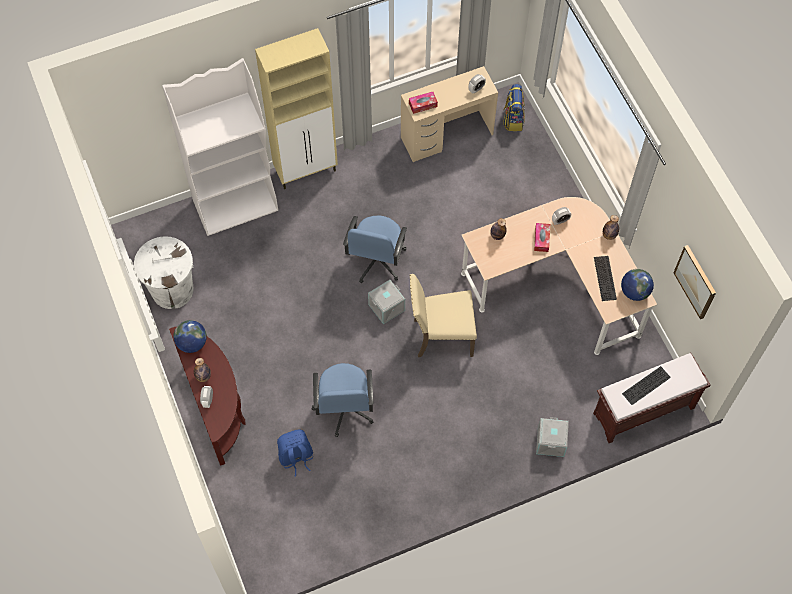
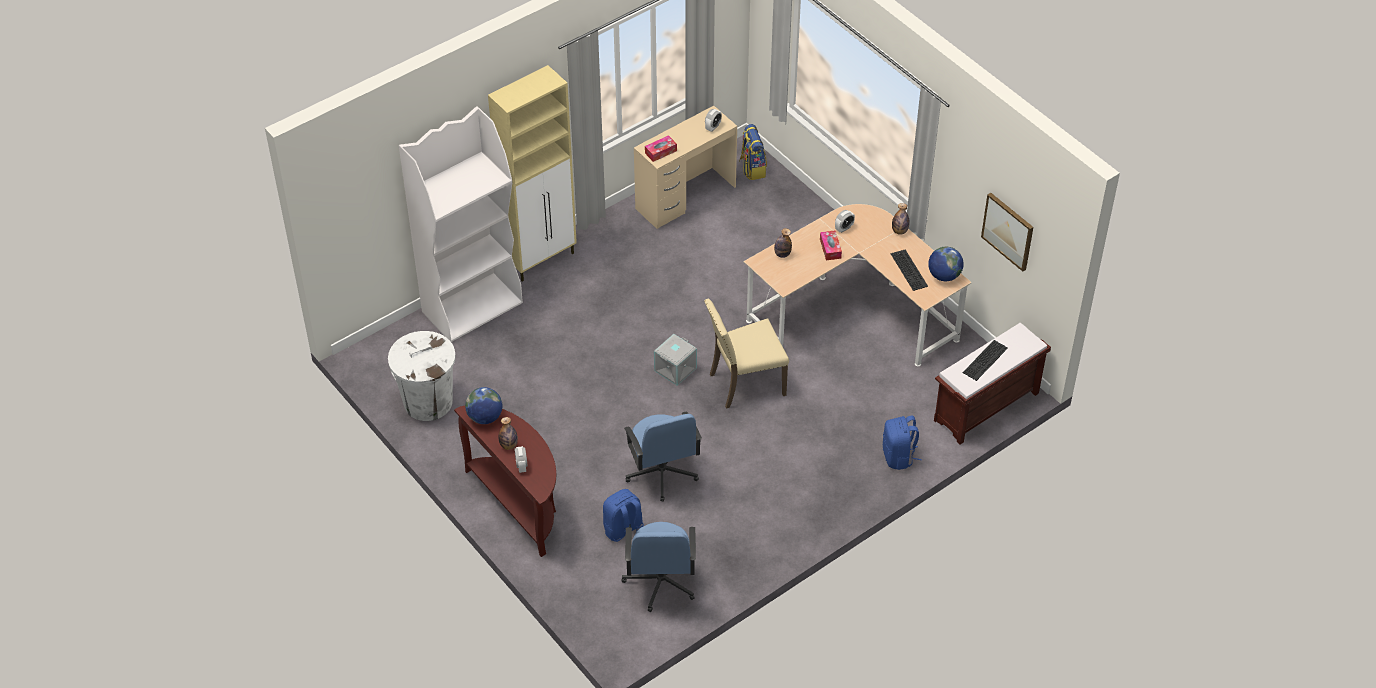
camera: 15 degrees left, 15 degrees down
(376, 260) = (648, 328): blue office chair -> blue office chair (660, 582)
(551, 442) = (898, 457): grey storage box -> blue backpack

